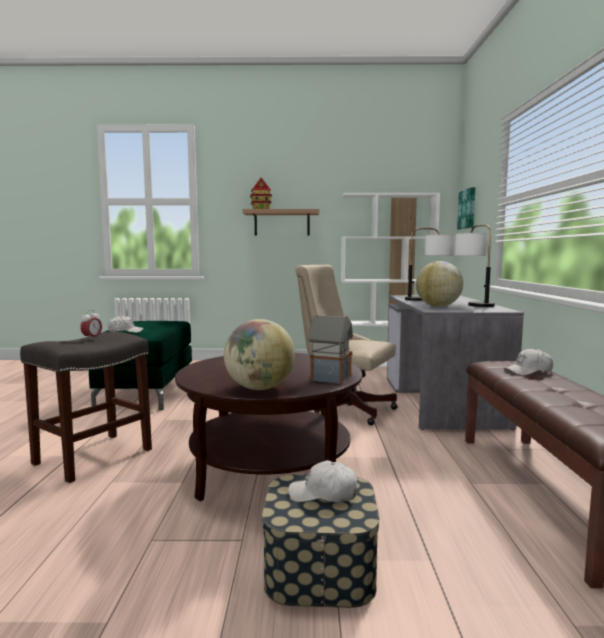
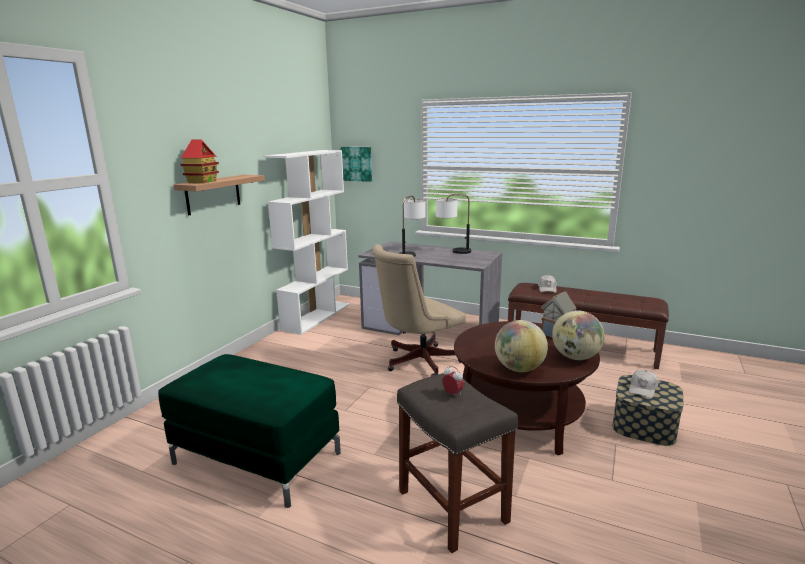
camera: 65 degrees left, 10 degrees up
(125, 331) = (283, 392): white cap -> none
(438, 306) = (457, 260): globe -> globe (519, 369)

